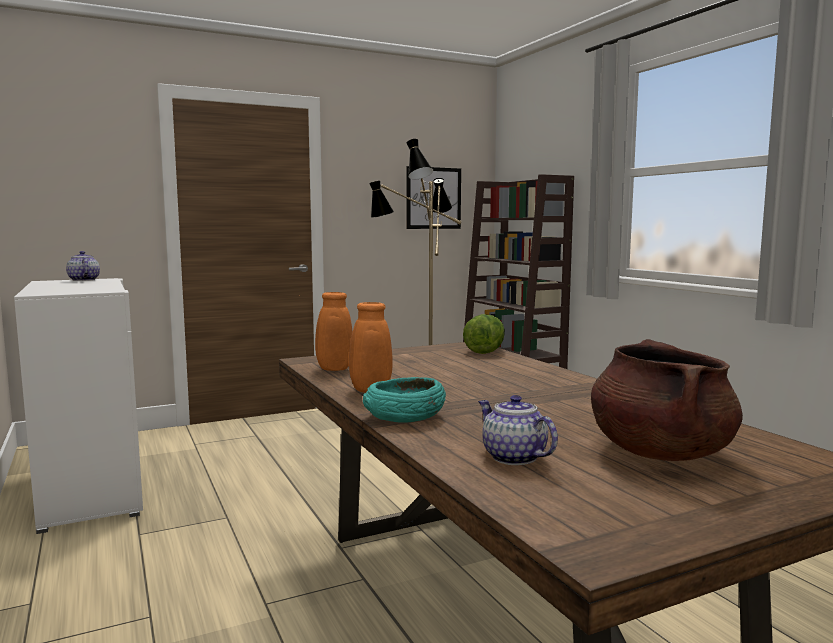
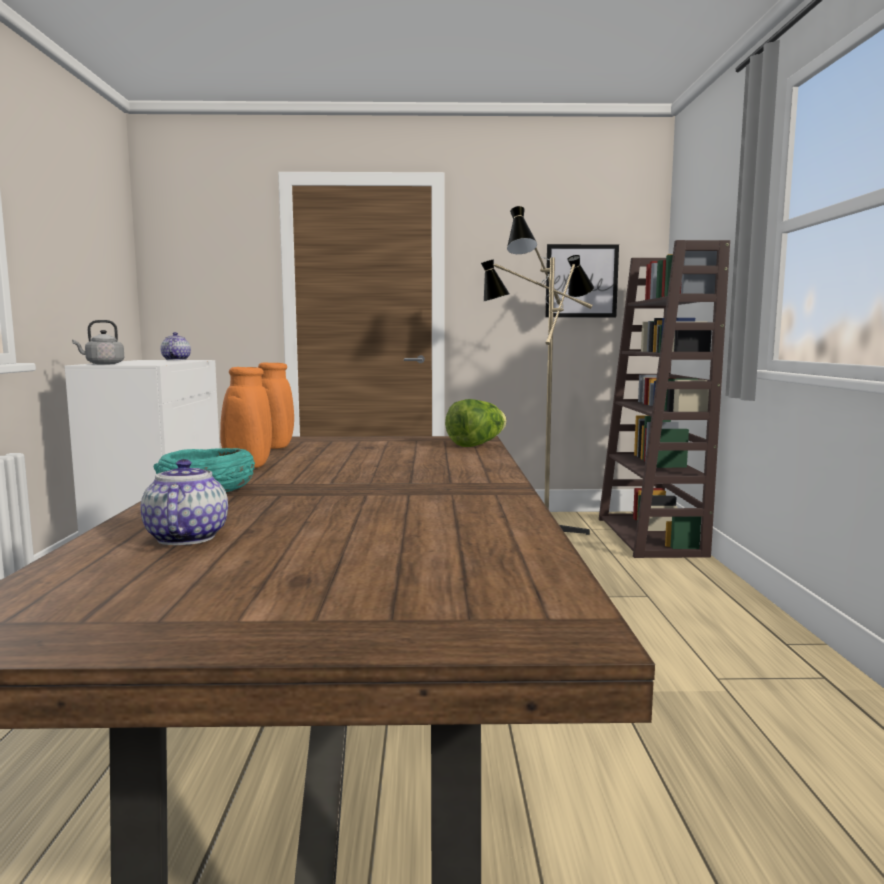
camera: 25 degrees right, 0 degrees up
(50, 292) = (103, 364): none -> grey kettle
(660, 452) = (357, 558): brown cooking pot -> none

